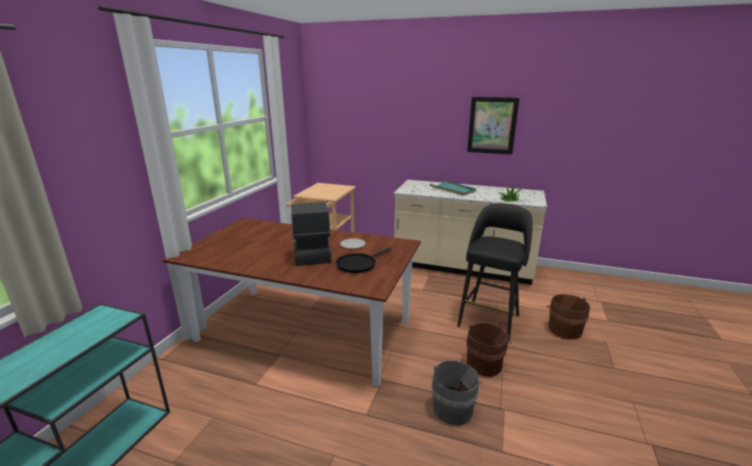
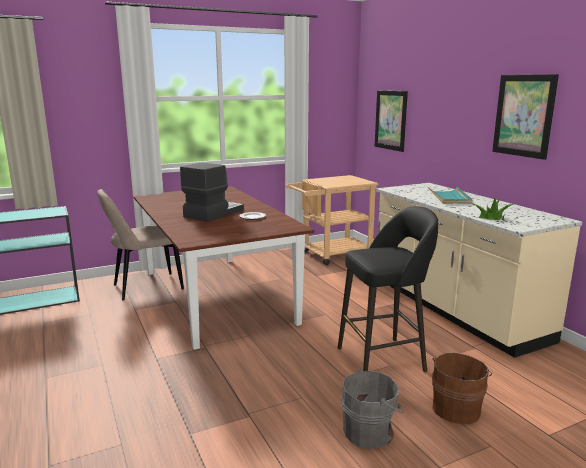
camera: 45 degrees right, 5 degrees down
(219, 358) = (144, 288): none -> beige chair
(354, 132) = (390, 120): none -> picture
(358, 264) = (221, 227): black frying pan -> none
(453, 407) = (215, 390): grey bucket -> grey bucket (370, 431)
(485, 363) = (303, 382): brown bucket -> none

